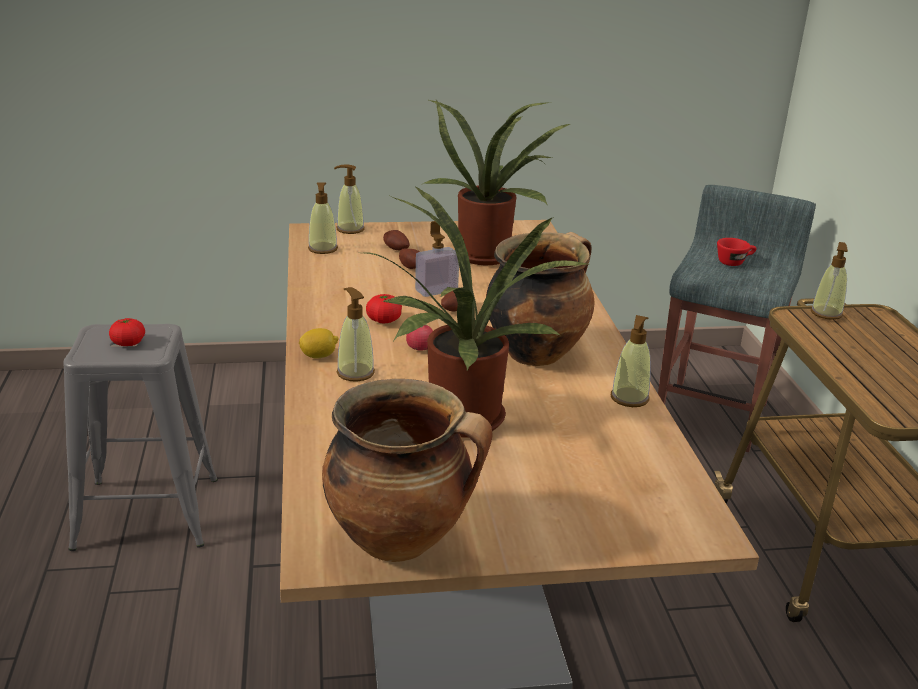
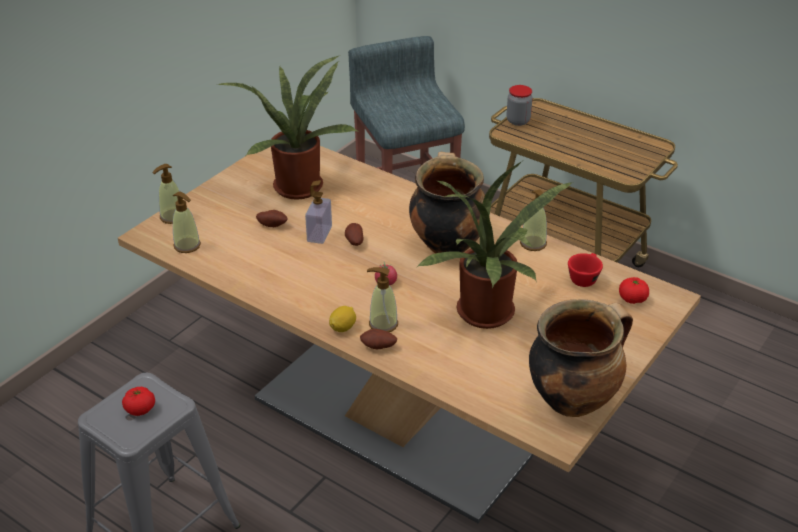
camera: 45 degrees left, 10 degrees up
(384, 320) = (331, 277): tomato -> tomato (632, 299)
(395, 250) = (236, 216): potato -> potato (378, 347)
(734, 262) = (401, 102): red cup -> red cup (584, 277)
(826, 313) = (518, 121): soap dispenser -> jar

